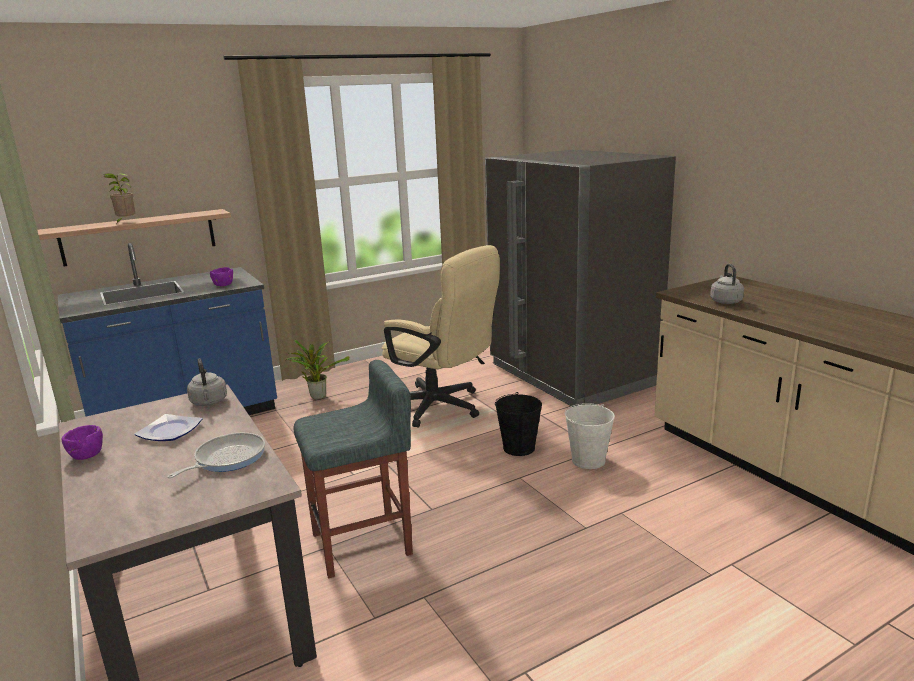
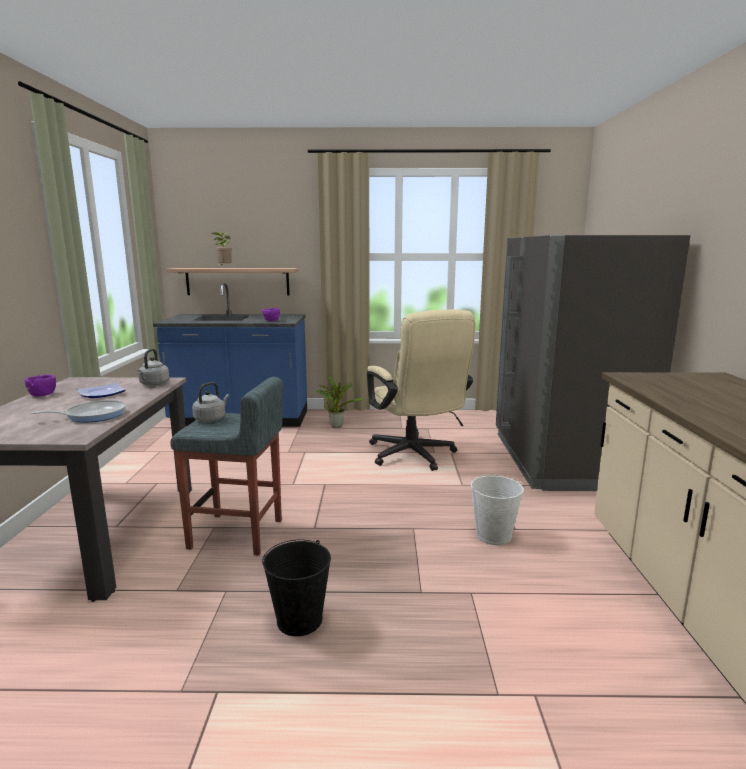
camera: 30 degrees right, 5 degrees down
(519, 448) = (442, 505): black bucket -> black bucket (300, 620)
(725, 301) = (668, 390): grey kettle -> grey kettle (211, 419)

